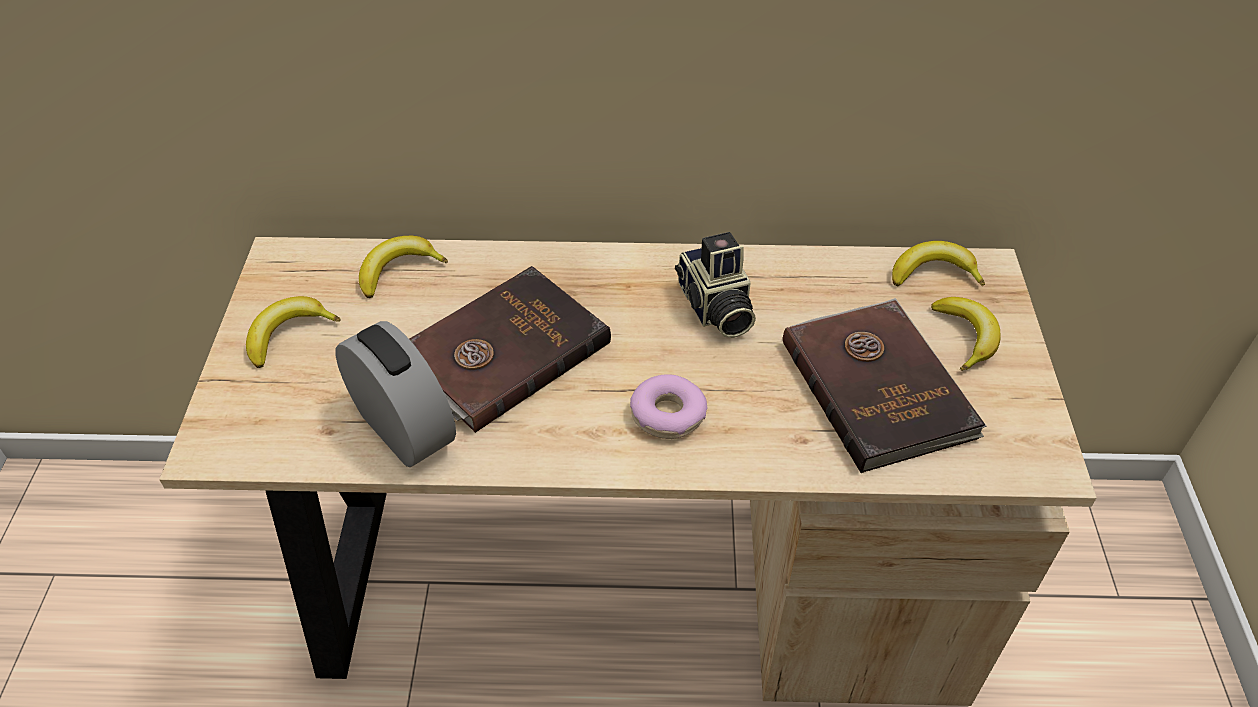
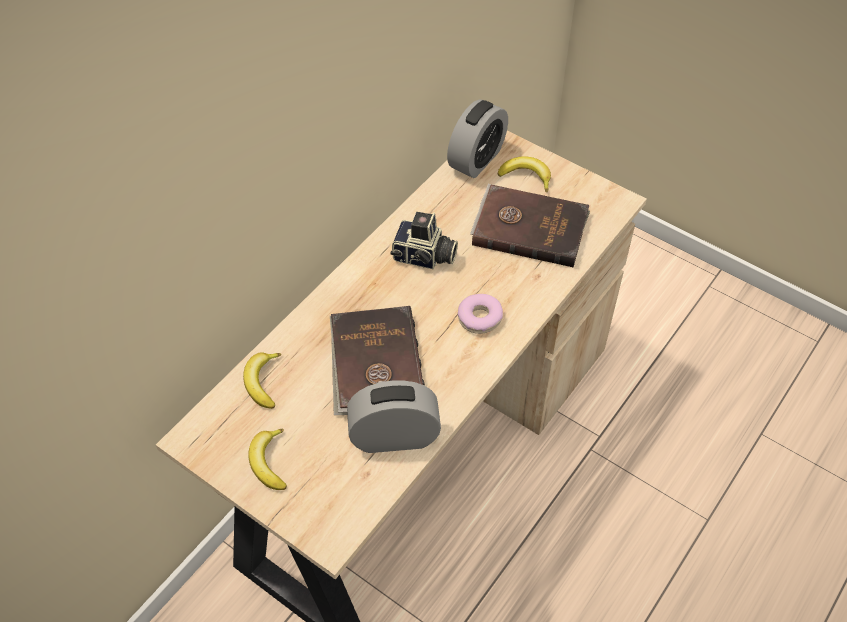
camera: 55 degrees left, 5 degrees up
(933, 273) = (476, 159): banana -> alarm clock

